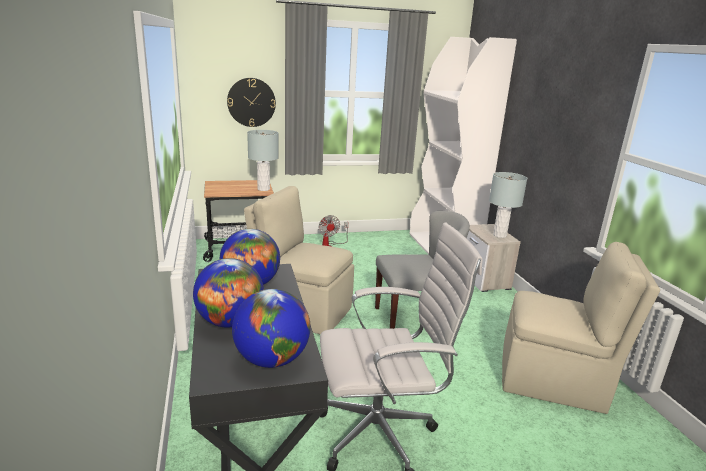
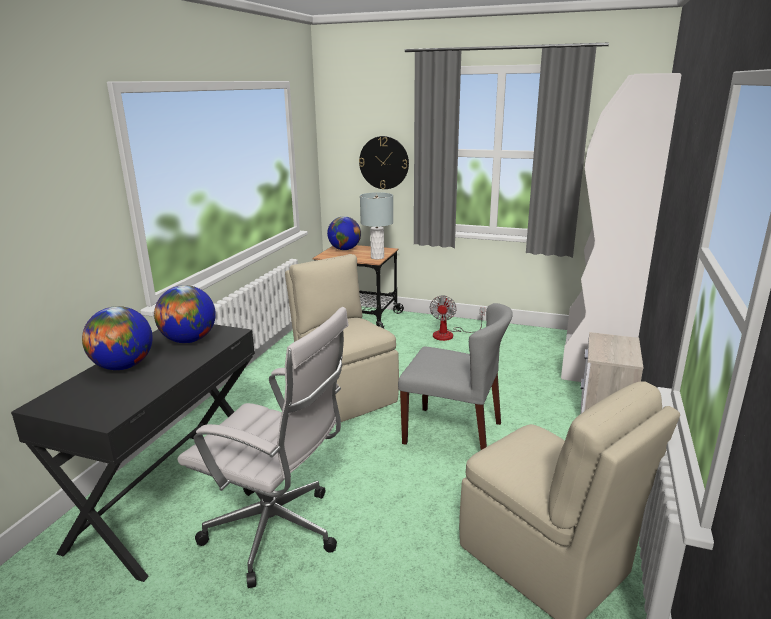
camera: 35 degrees right, 0 degrees up
(272, 359) = (99, 404): globe -> globe (344, 249)
(500, 235) = (622, 353): grey table lamp -> none

